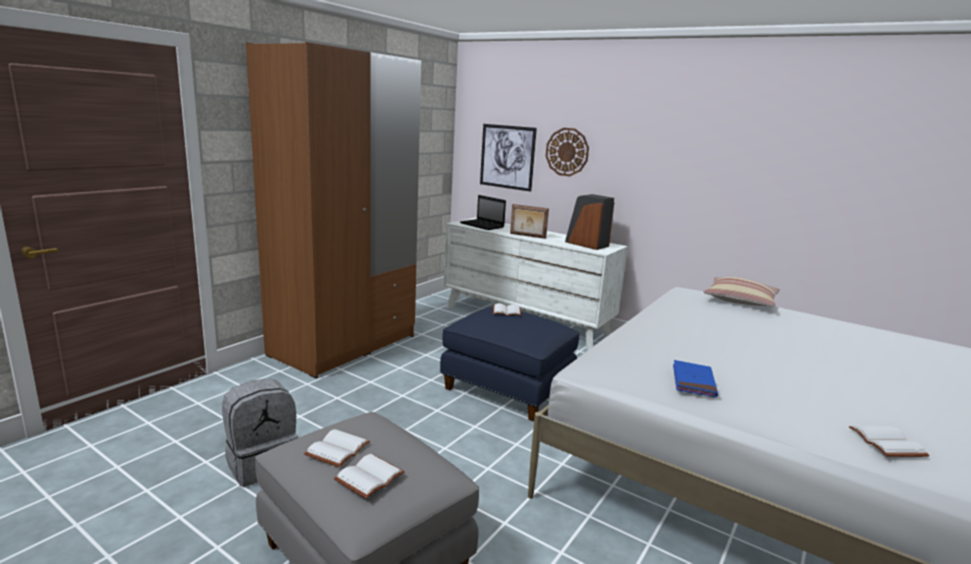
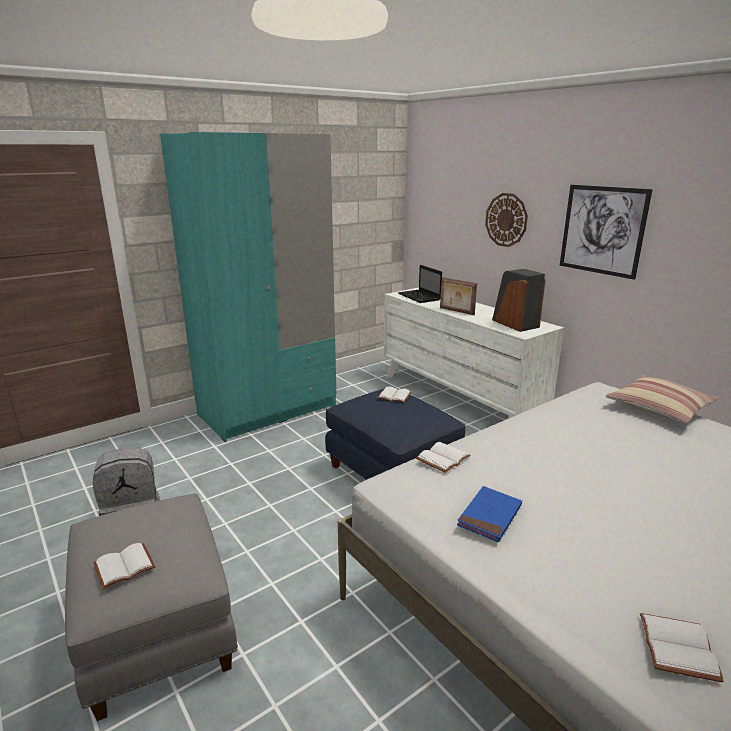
camera: 20 degrees right, 5 degrees up
(338, 450) = (121, 533): white book -> white book (443, 459)
(344, 345) = (268, 410): brown wardrobe -> turquoise wardrobe
(507, 157) = (450, 224): picture -> picture (602, 230)

